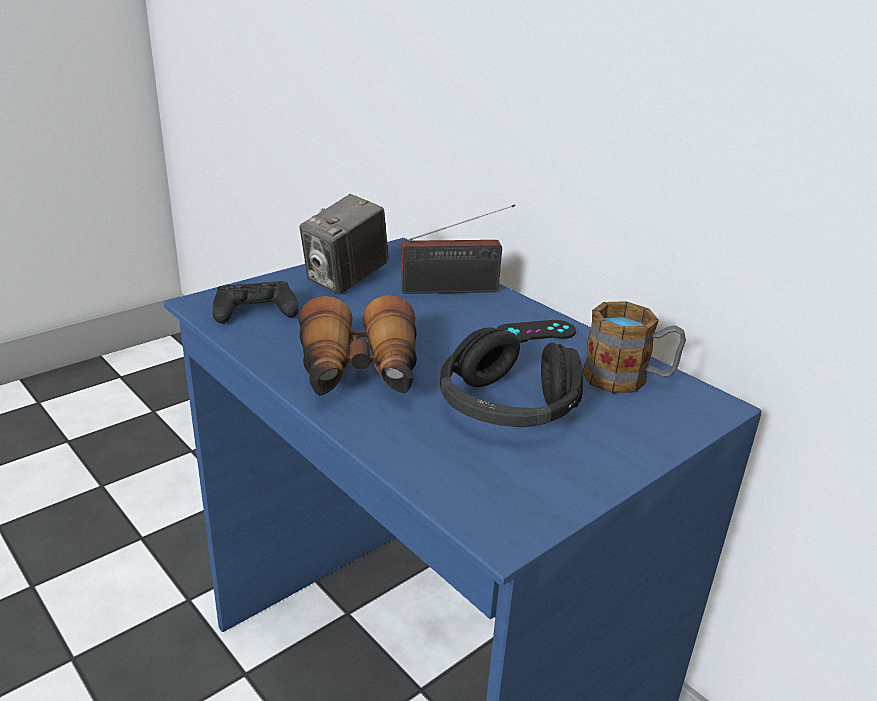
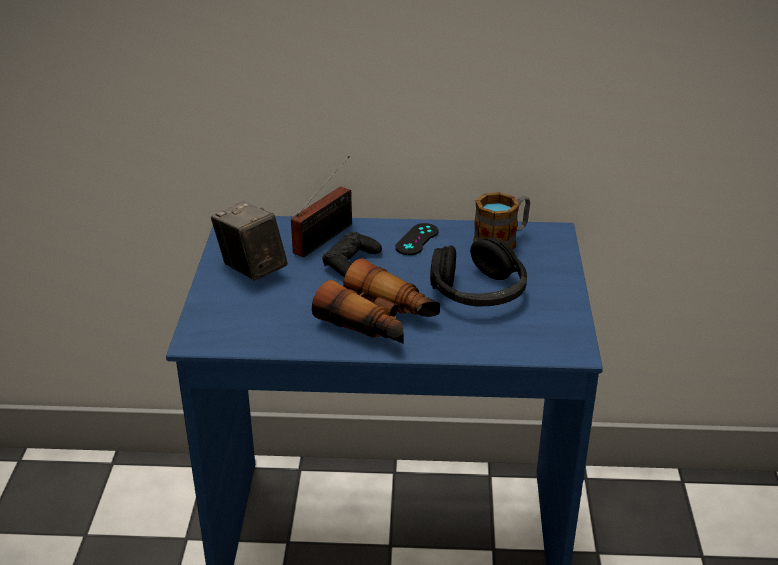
camera: 45 degrees left, 5 degrees up
(255, 311) = (243, 324): black game controller -> black game controller (351, 262)
(346, 281) = (251, 269): camera -> camera turned 150 degrees clockwise

